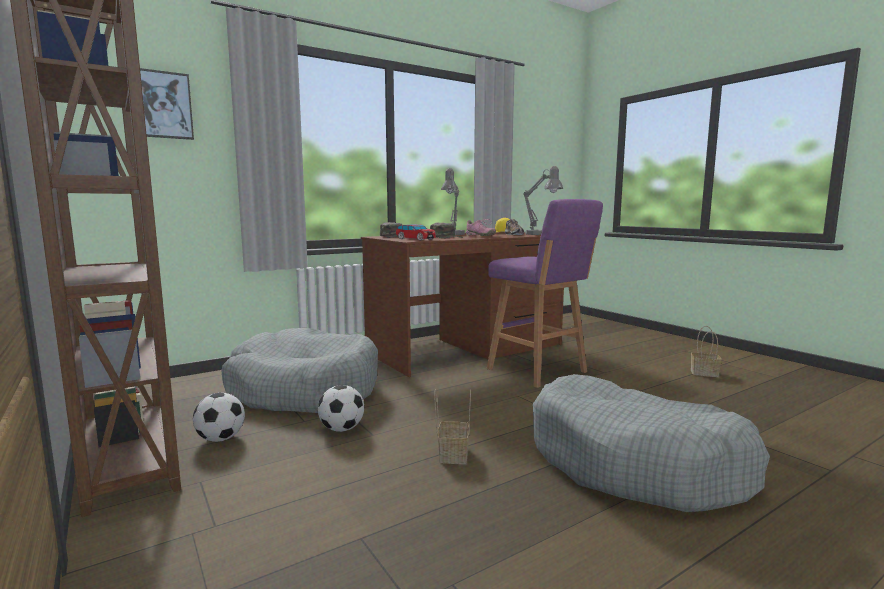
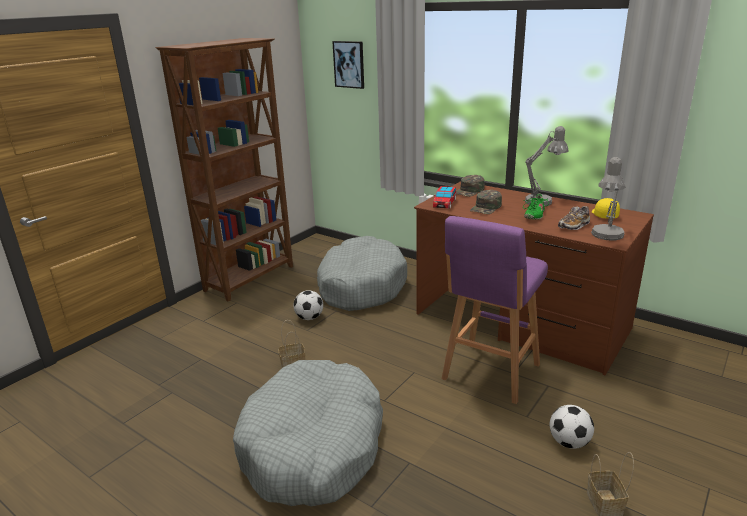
camera: 70 degrees right, 15 degrees up
(220, 439) = (280, 289): football -> football (569, 442)
(480, 235) = (534, 215): pink shoe -> green shoe

